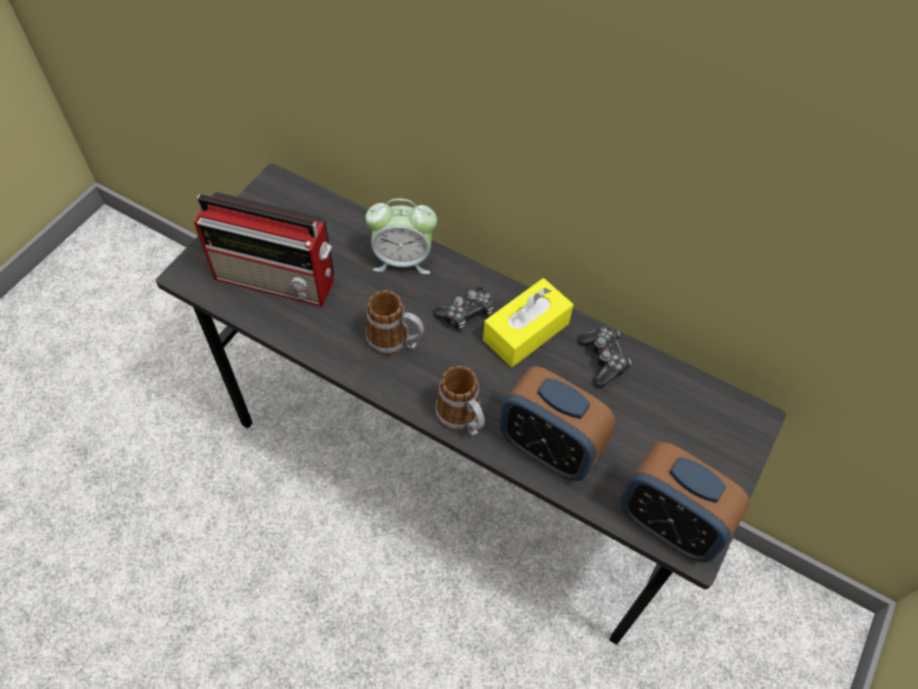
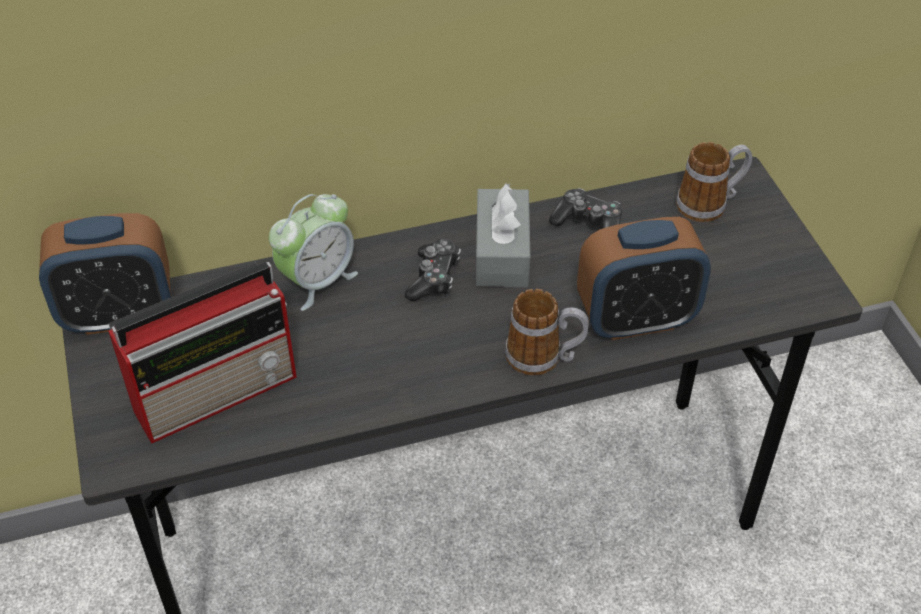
camera: 45 degrees left, 10 degrees down
(395, 341) = (405, 348): mug -> mug (710, 204)
(526, 332) = (502, 252): yellow tissue box -> grey tissue box
(668, 523) = (784, 295): alarm clock -> alarm clock (118, 315)

